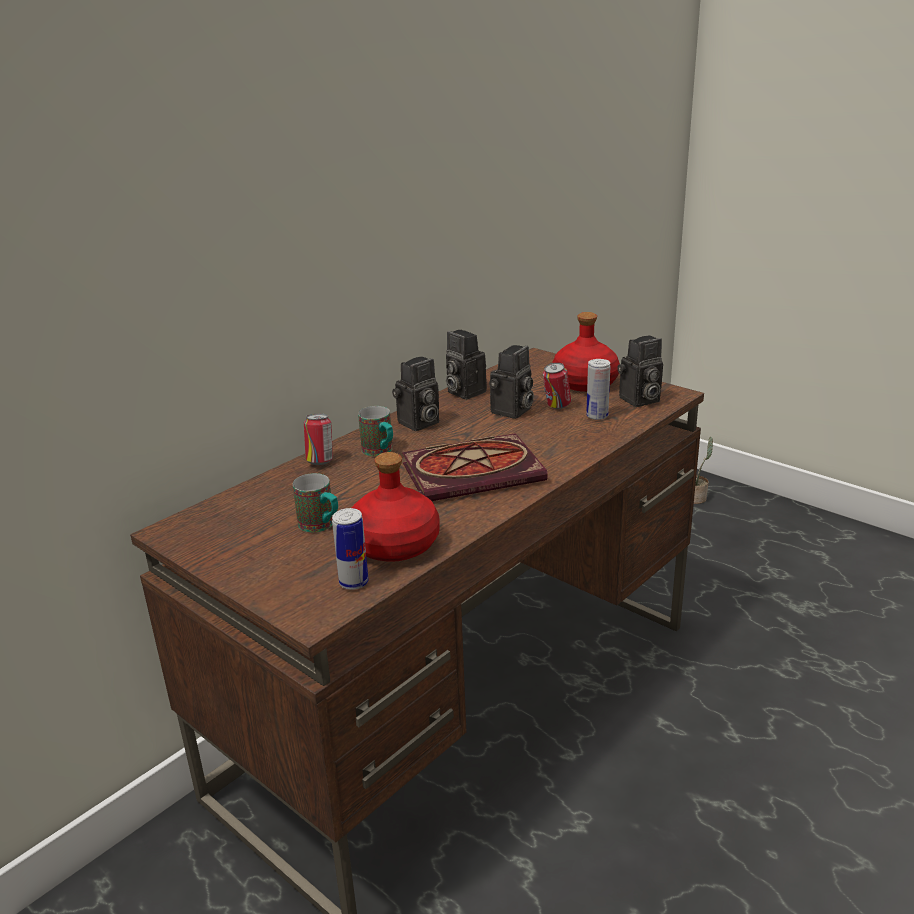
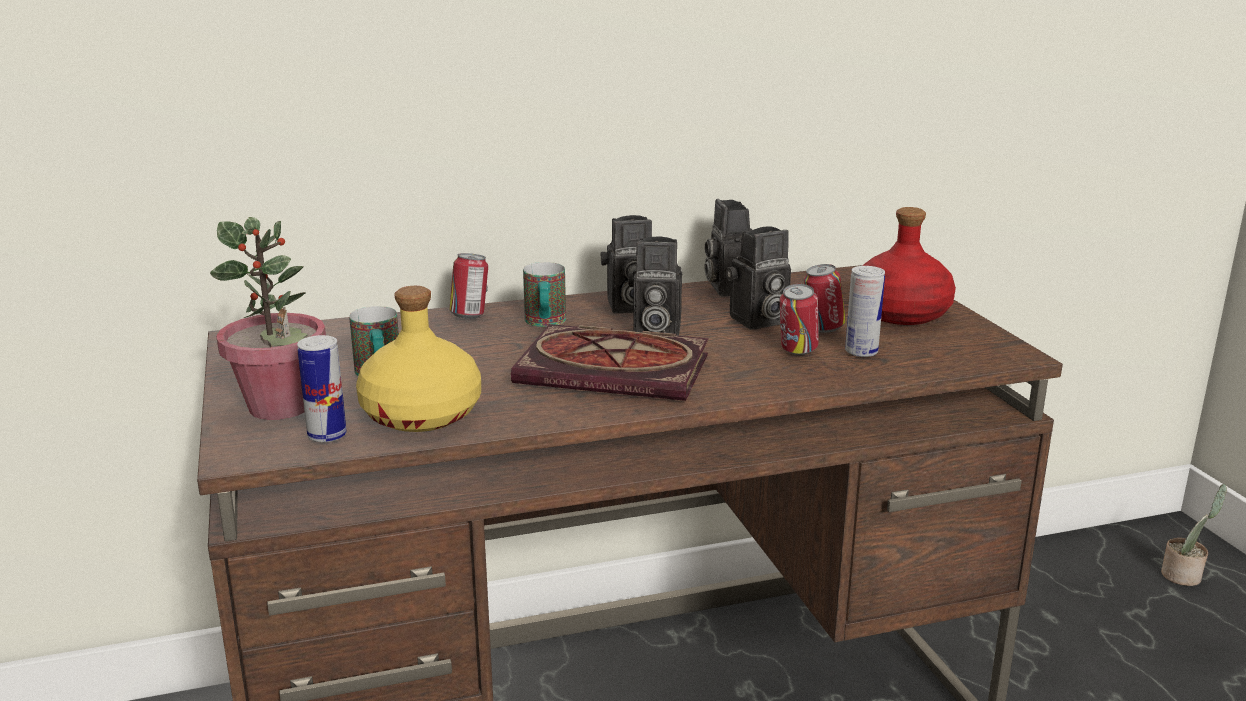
camera: 30 degrees right, 5 degrees down
(287, 573) = (281, 407): none -> potted plant
(395, 545) = (420, 415): red bottle -> yellow bottle
(562, 427) = (797, 352): none -> can
(639, 400) = (947, 349): camera -> camera (653, 332)

